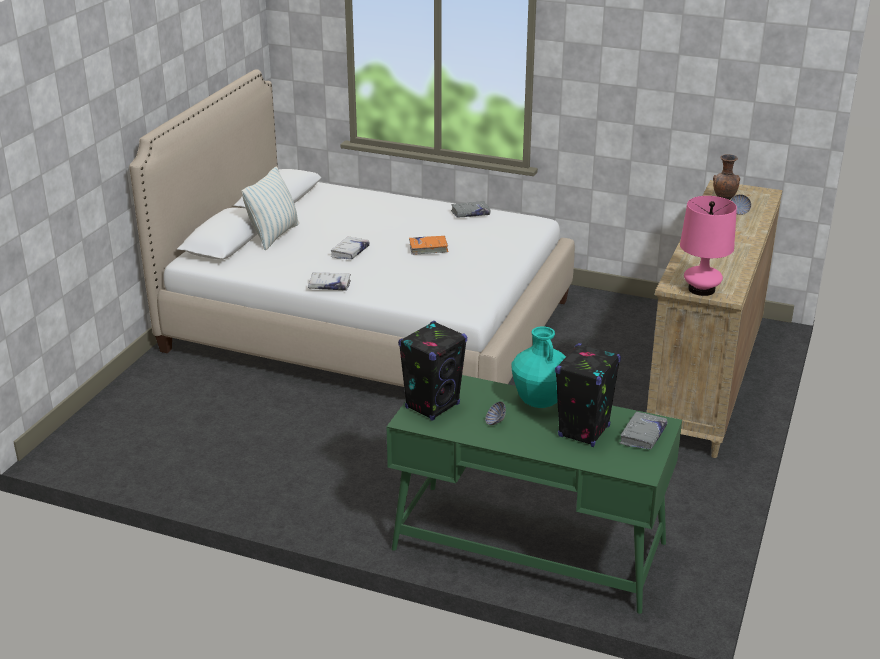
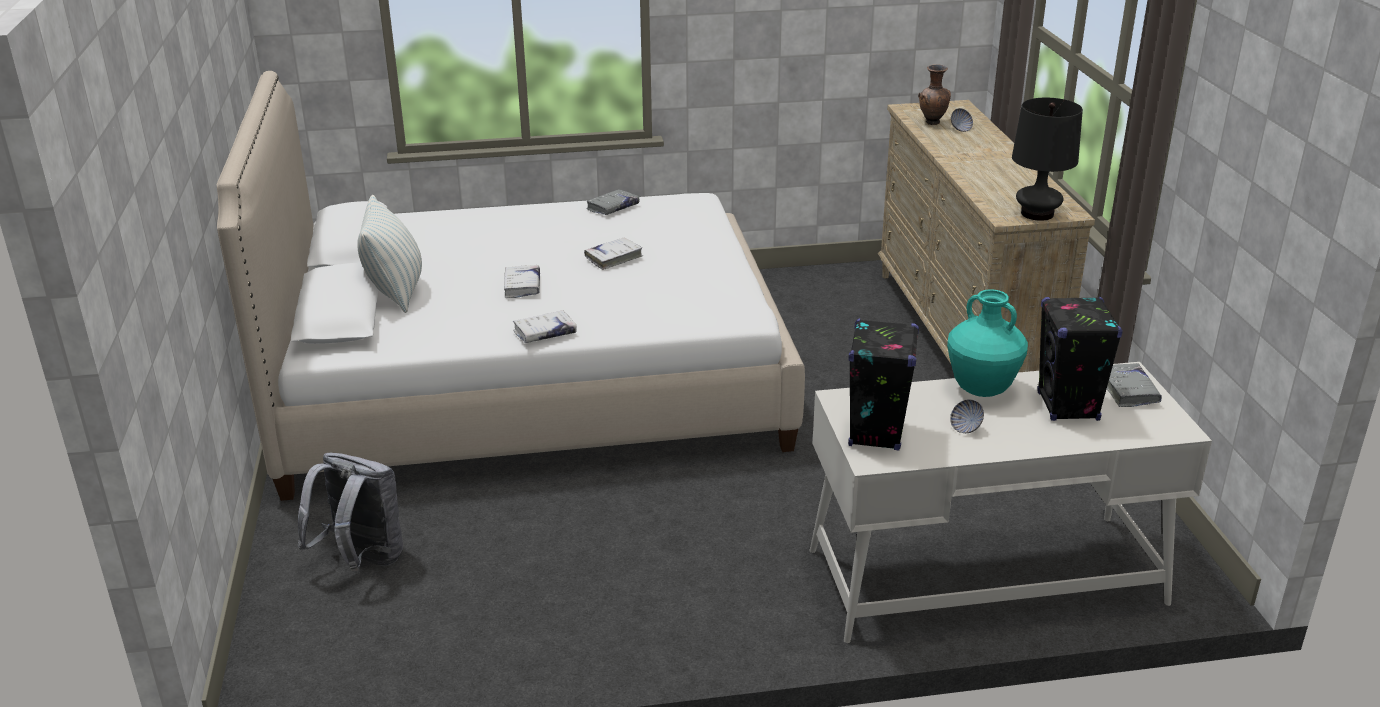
camera: 30 degrees left, 0 degrees up
(169, 400) = (361, 560): none -> grey backpack
(428, 248) = (614, 258): orange book -> white book
(528, 545) = (983, 575): green desk -> white desk
(701, 289) = (1037, 214): pink table lamp -> black table lamp

